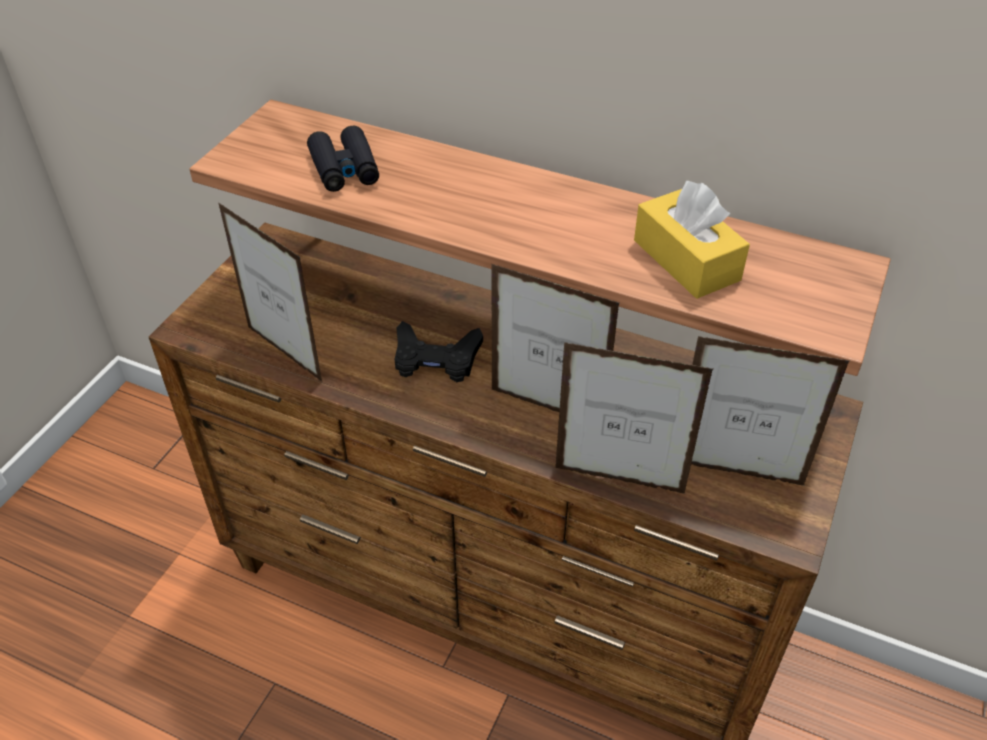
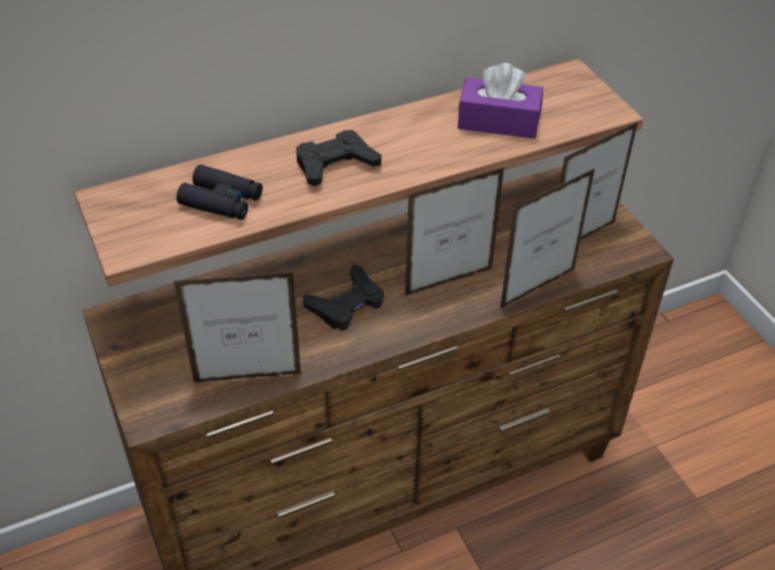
camera: 50 degrees left, 0 degrees up
(474, 199) = (335, 164): none -> black game controller
(686, 260) = (498, 122): yellow tissue box -> purple tissue box

